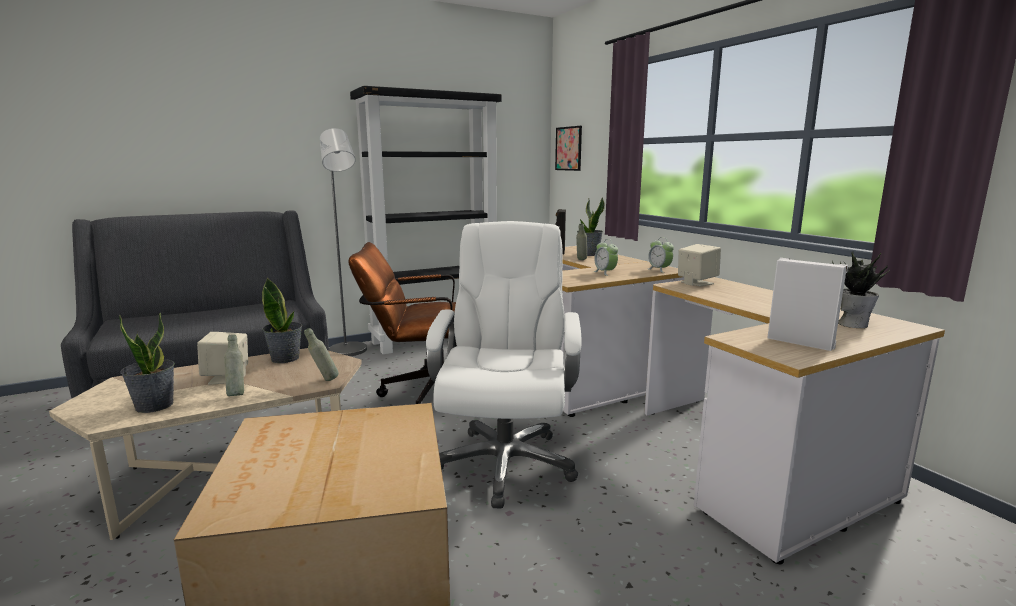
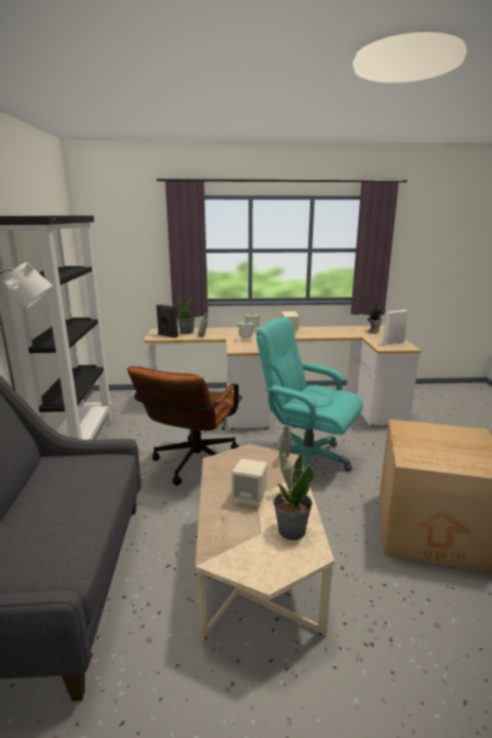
camera: 65 degrees left, 5 degrees up
(286, 358) = (222, 471): potted plant -> none
(505, 463) = (306, 458): white office chair -> turquoise office chair
(568, 148) = (105, 254): picture -> none

